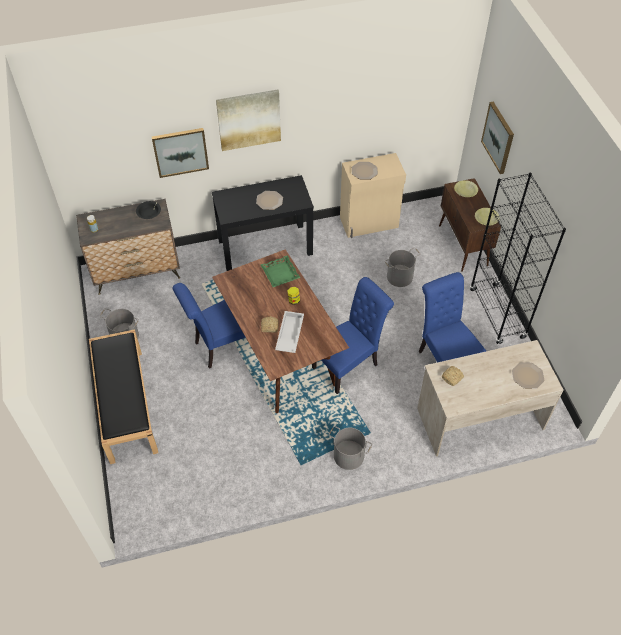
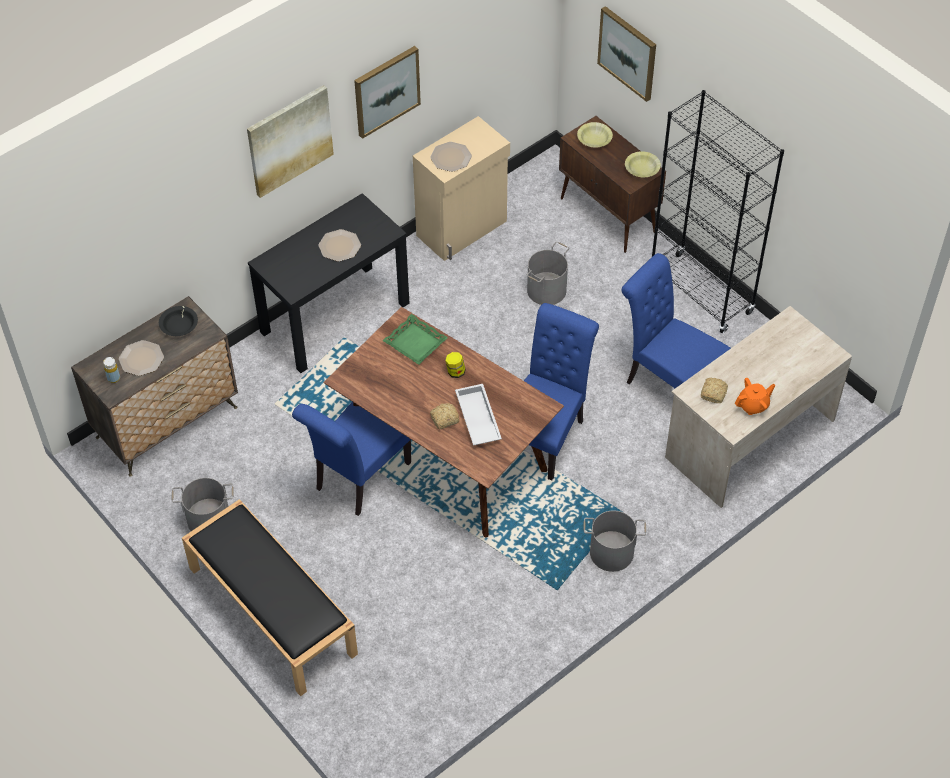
camera: 25 degrees left, 0 degrees up
(180, 152) = (204, 219): picture -> picture (386, 91)
(475, 396) = (753, 405): none -> orange teapot
(527, 375) = (802, 355): plate -> plate (141, 358)

